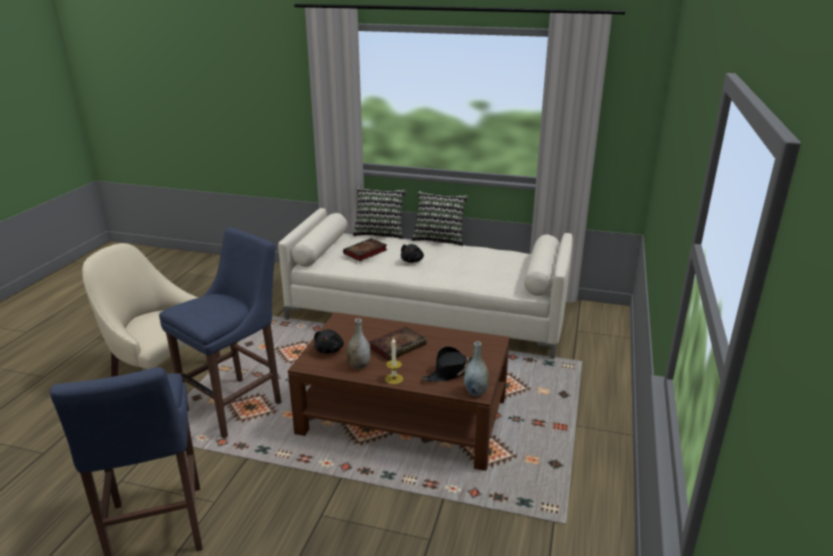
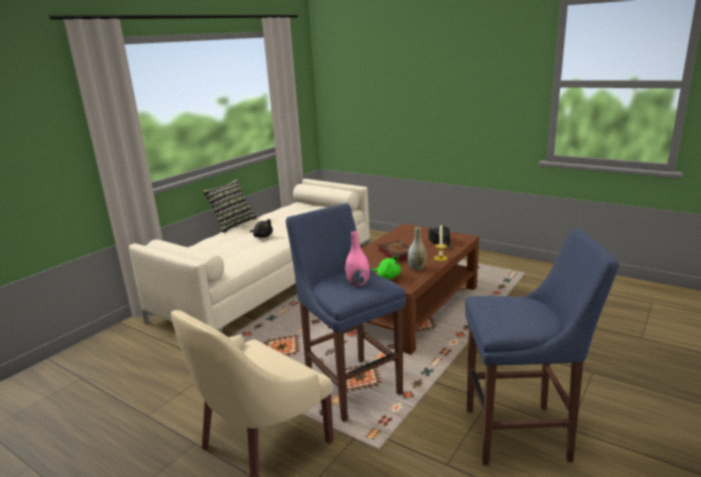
camera: 70 degrees left, 5 degrees down
(208, 310) = (358, 283): none -> pink vase
(330, 349) = (387, 276): black plush toy -> green plush toy
(365, 252) = (226, 250): book -> none
(380, 233) = (187, 243): pillow -> none
(476, 391) = (464, 238): grey vase -> none

